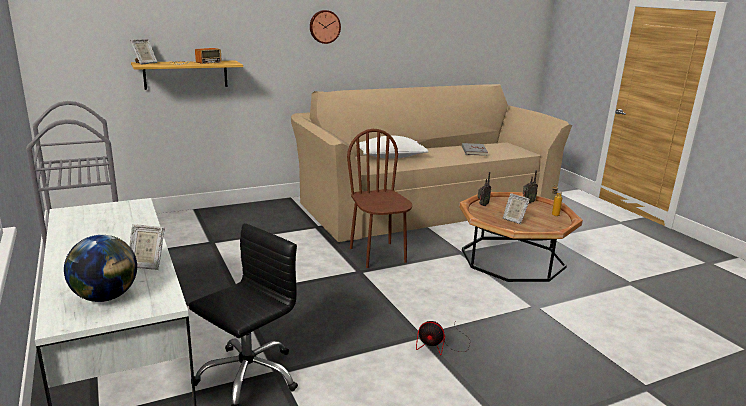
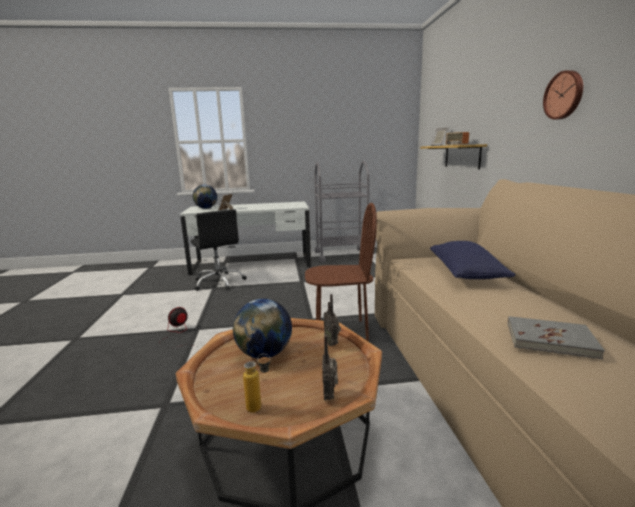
camera: 110 degrees right, 5 degrees down
(391, 157) = (465, 273): white pillow -> blue pillow
(513, 220) = (264, 354): picture frame -> globe

